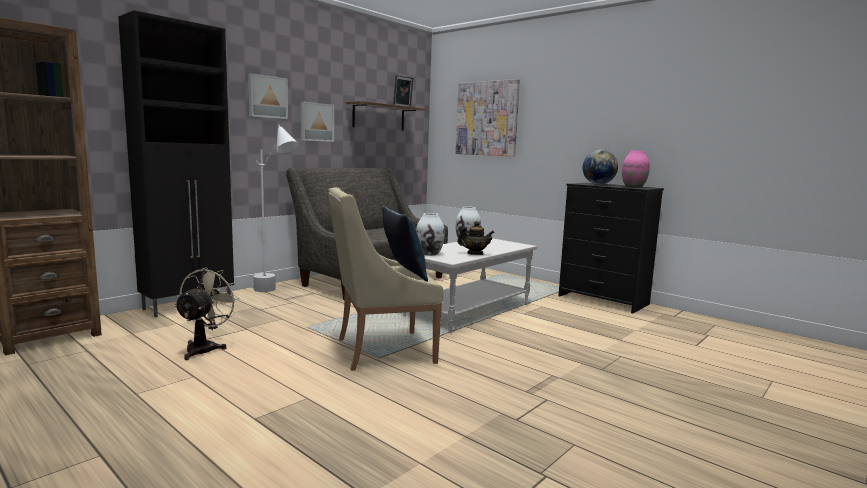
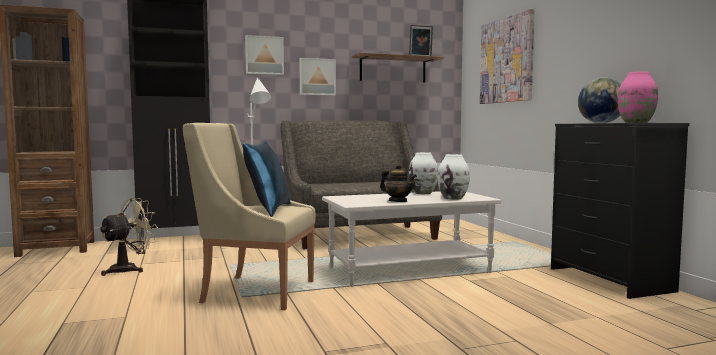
camera: 30 degrees right, 5 degrees down
(429, 254) = (349, 199): white vase -> white vase (453, 198)

